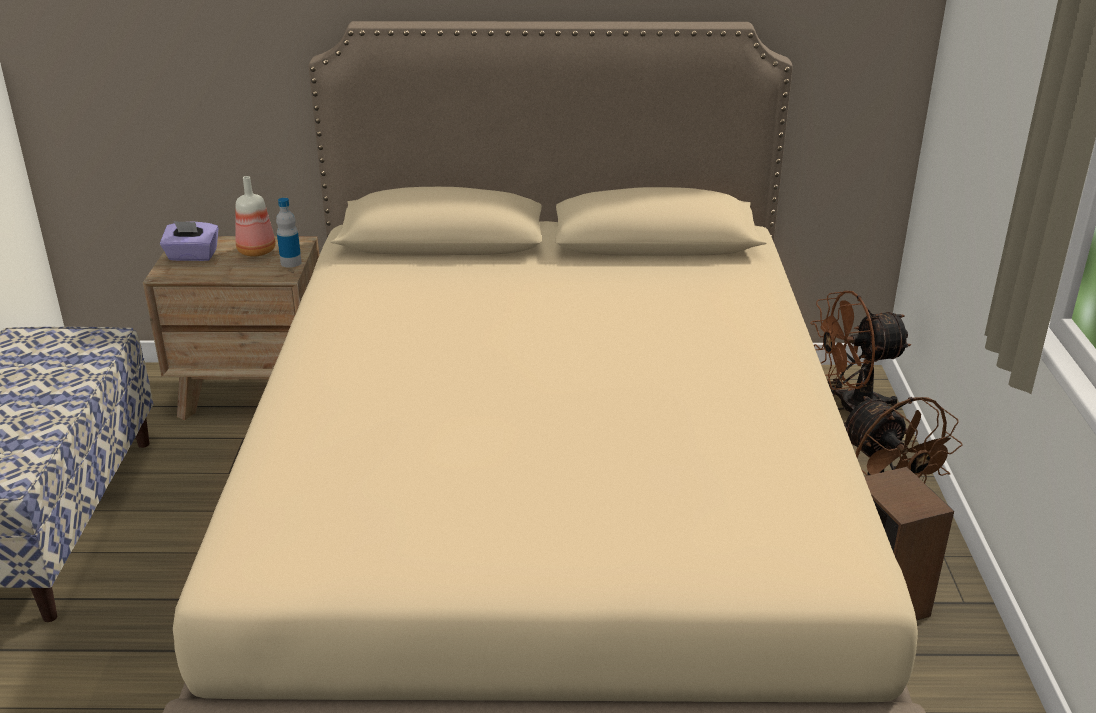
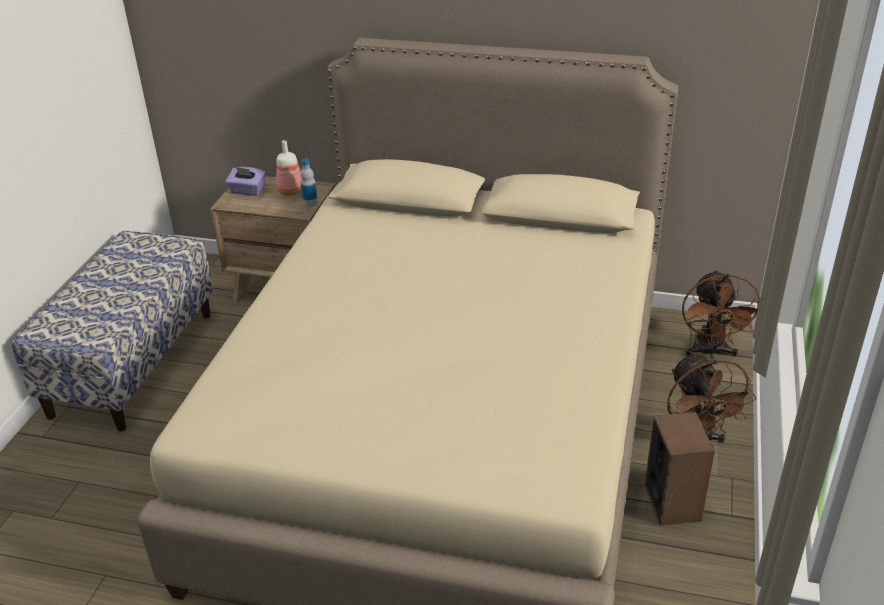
camera: 15 degrees right, 5 degrees up
(849, 408) = (710, 352): brown fan -> brown fan turned 90 degrees counterclockwise

